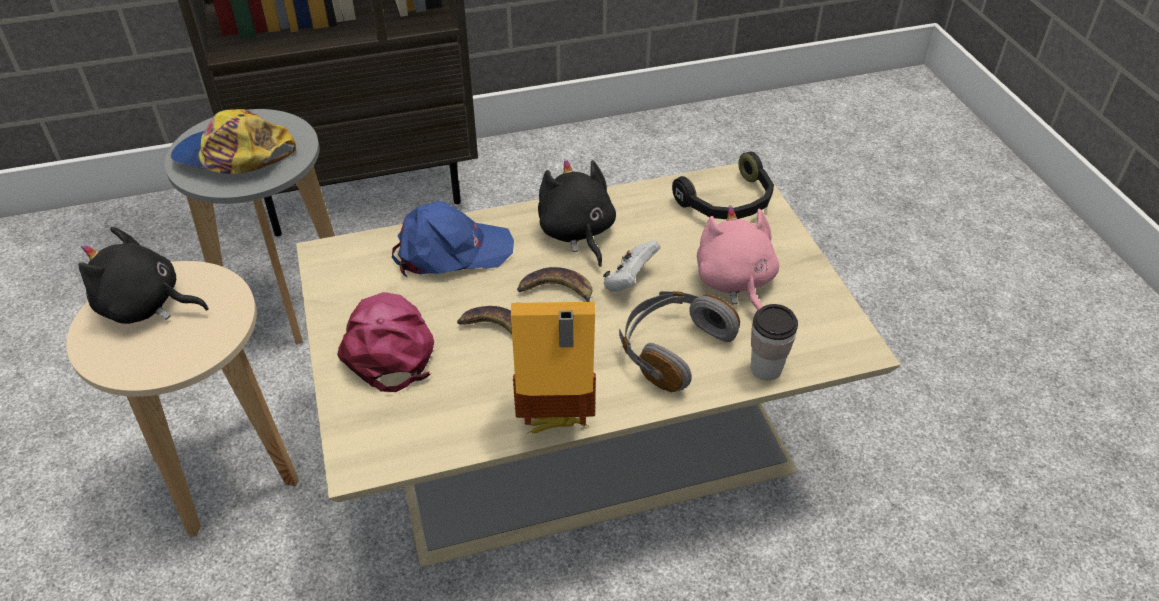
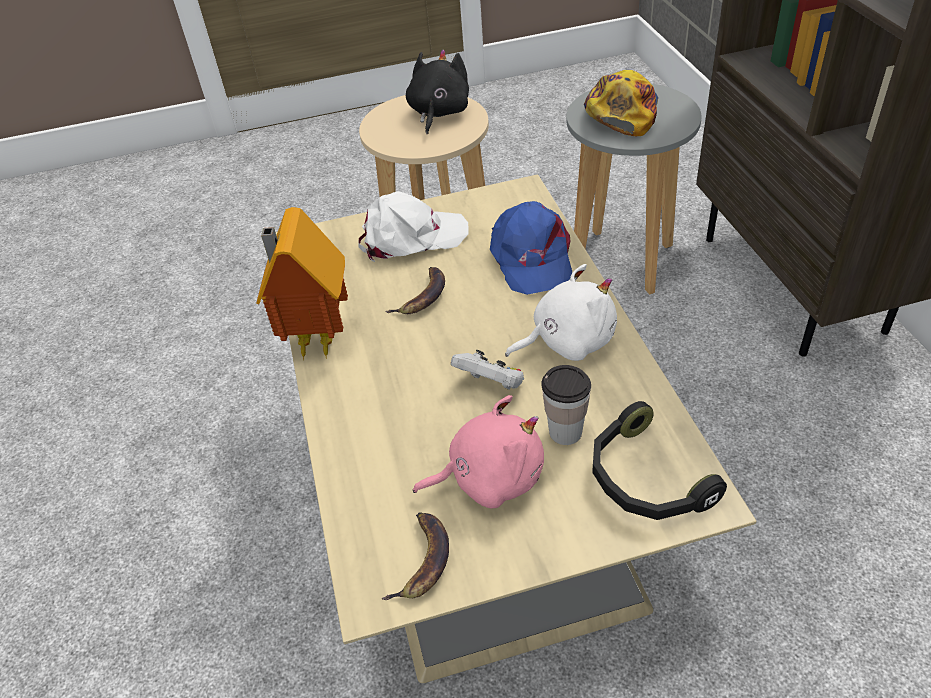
camera: 95 degrees right, 0 degrees up
(388, 346) = (411, 238): pink cap -> white cap
(556, 292) = (475, 331): banana -> banana (421, 559)
(577, 233) = (567, 341): black plush toy -> white plush toy
(672, 348) = (390, 418): grey headphones -> none
(766, 368) = (352, 497): cup -> cup (565, 432)

